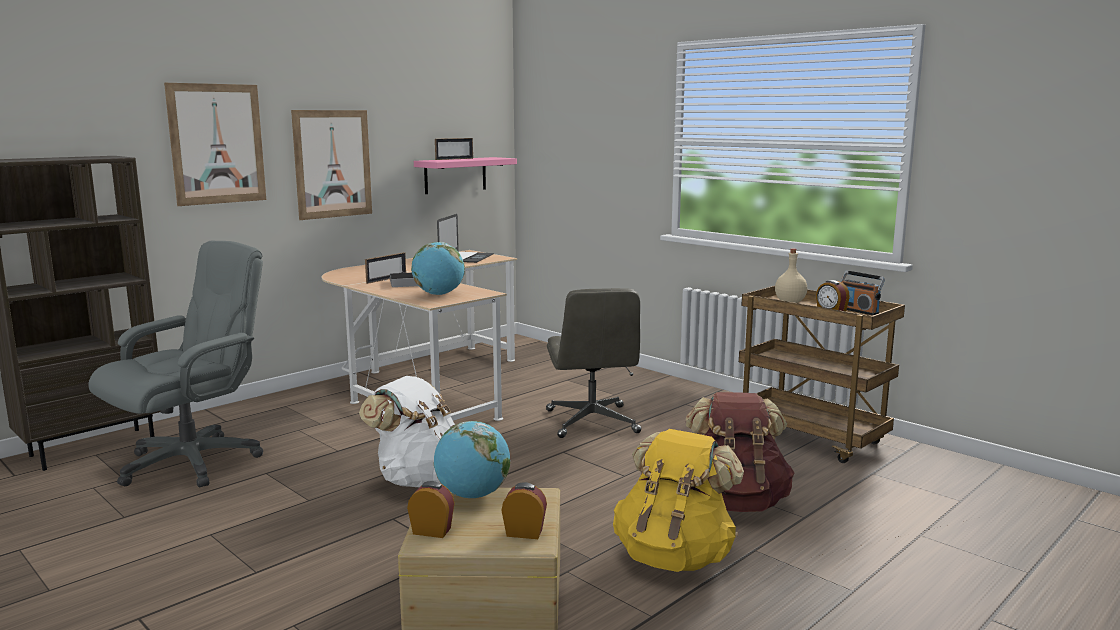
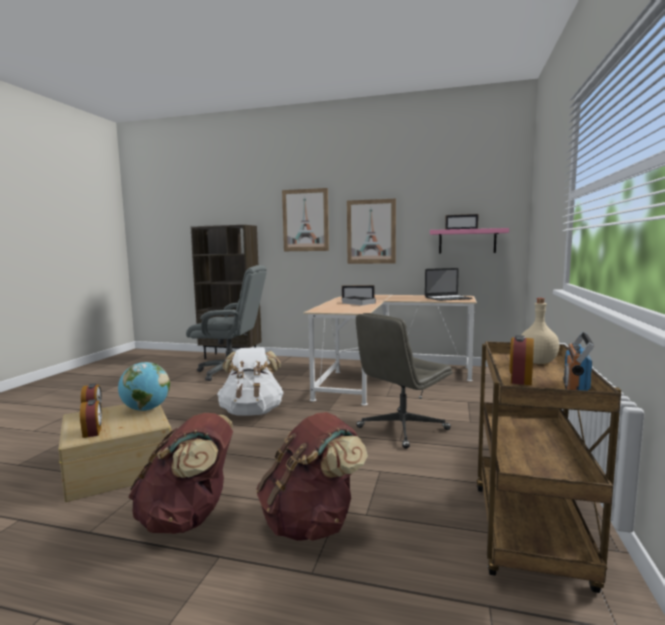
camera: 60 degrees right, 5 degrees down
(439, 294) = (339, 308): globe -> none
(674, 556) = (188, 518): yellow backpack -> brown backpack

